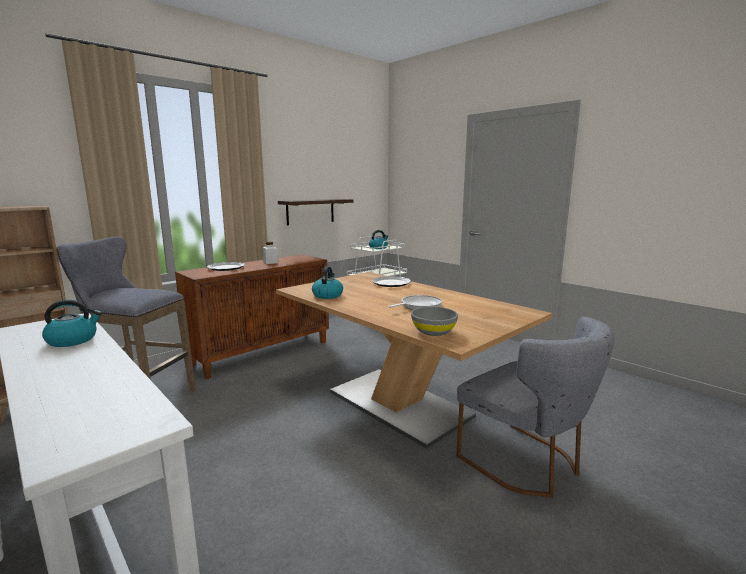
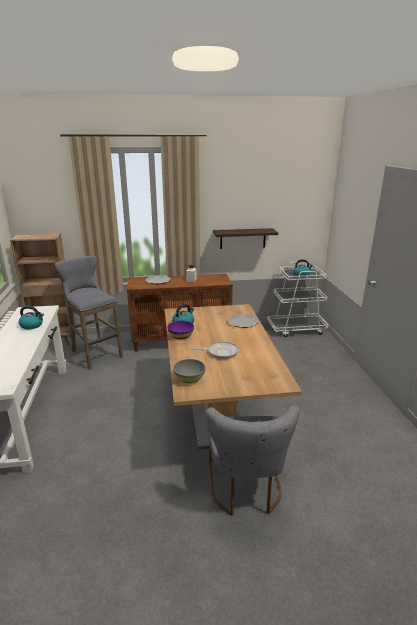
camera: 35 degrees right, 10 degrees up
(346, 304) = (181, 336): none -> purple bowl

